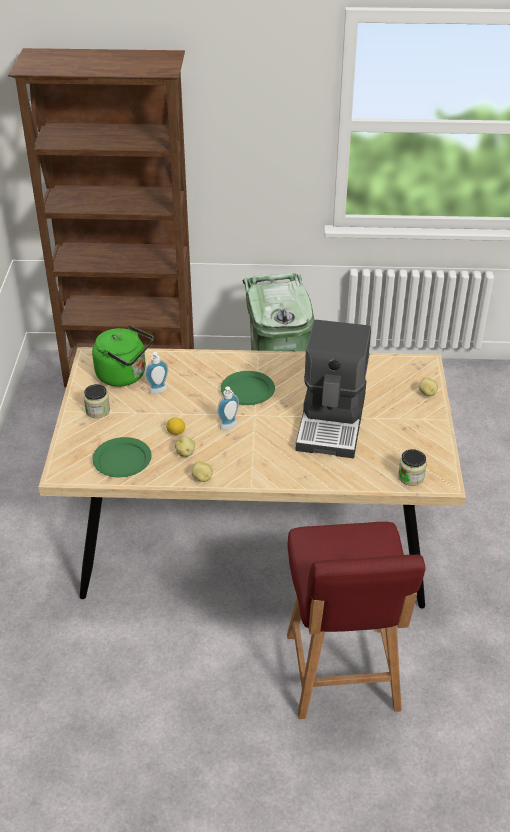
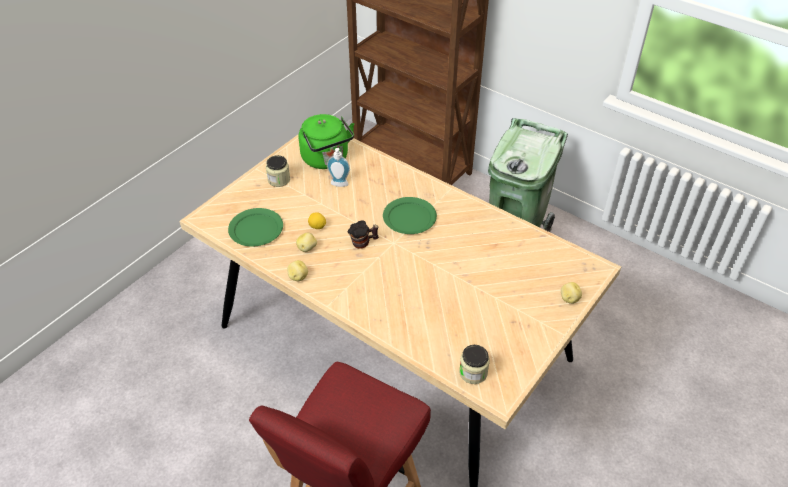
camera: 35 degrees right, 5 degrees up
(229, 426) = (363, 243): soap dispenser -> mug
(333, 421) = (454, 281): coffee machine -> none

